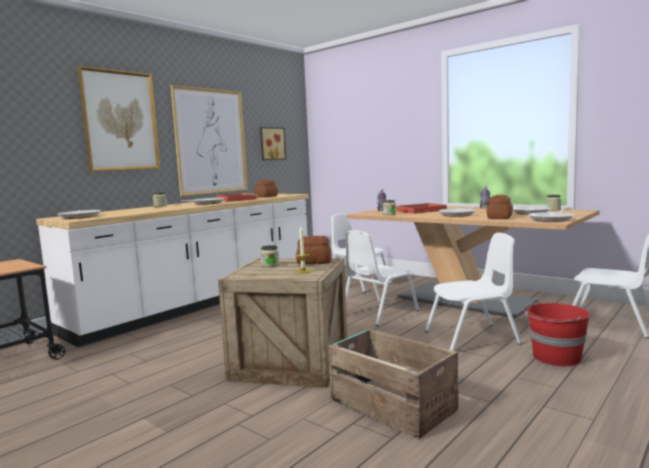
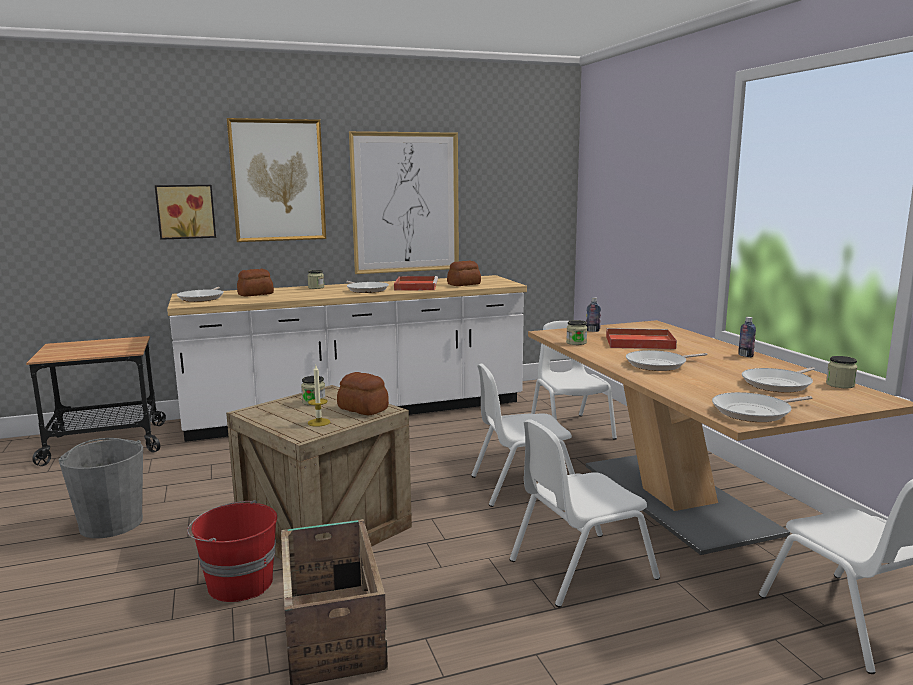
camera: 30 degrees right, 5 degrees up
(103, 407) = (111, 523): none -> grey bucket
(271, 143) = (507, 204): picture -> picture (186, 211)
(472, 338) = (580, 569): white chair -> white chair turned 135 degrees clockwise
(499, 217) = (692, 387): bread -> bread (255, 294)
(556, 357) = (646, 646): red bucket -> red bucket (239, 583)

